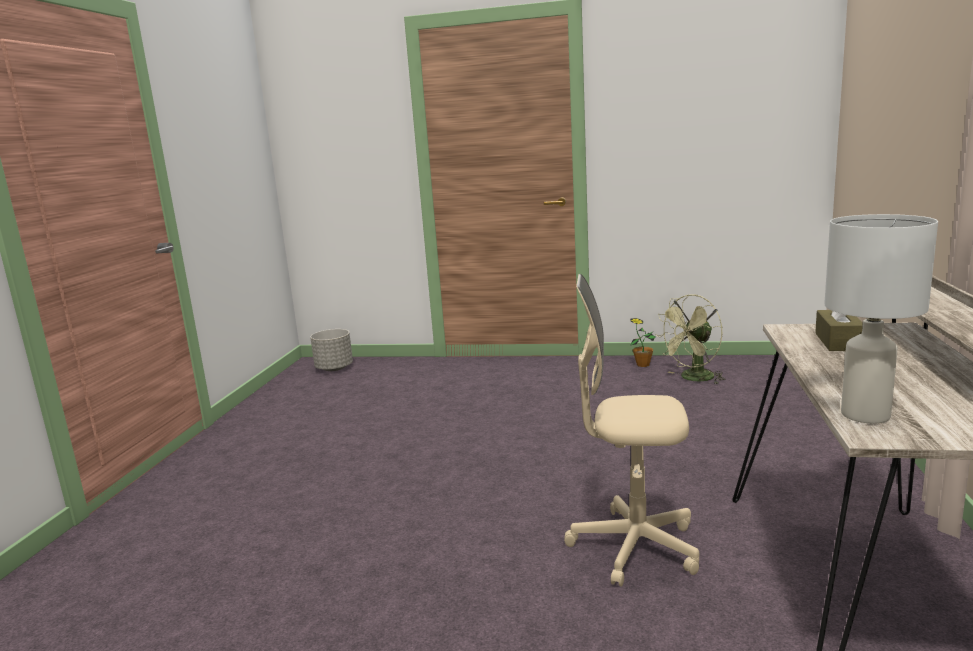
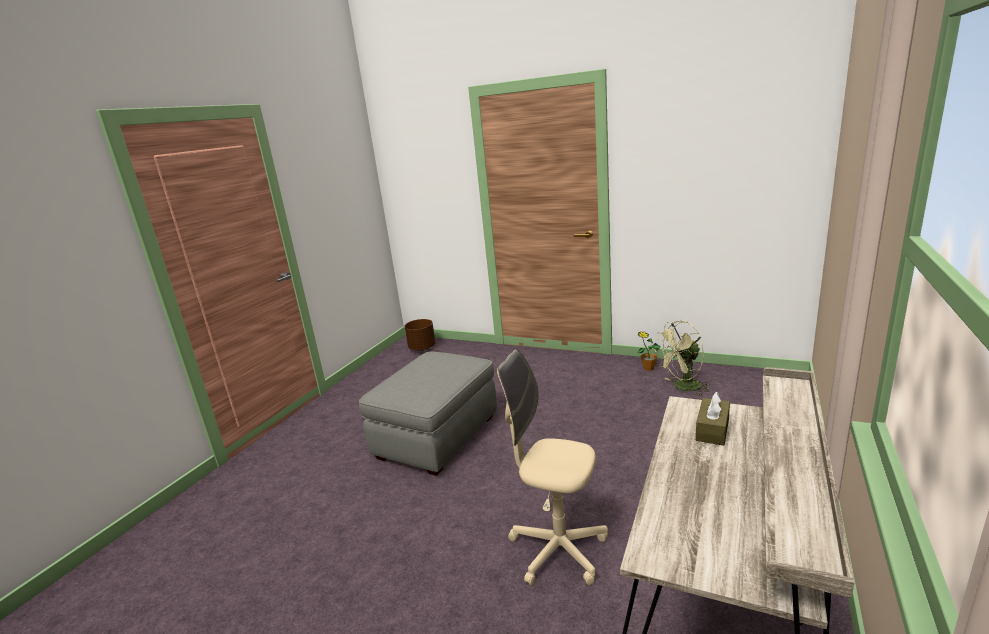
camera: 15 degrees right, 5 degrees up
(334, 368) = (422, 348): grey planter -> brown planter
(407, 454) = (438, 436): none -> grey ottoman
(864, 414) = (662, 529): white table lamp -> none

